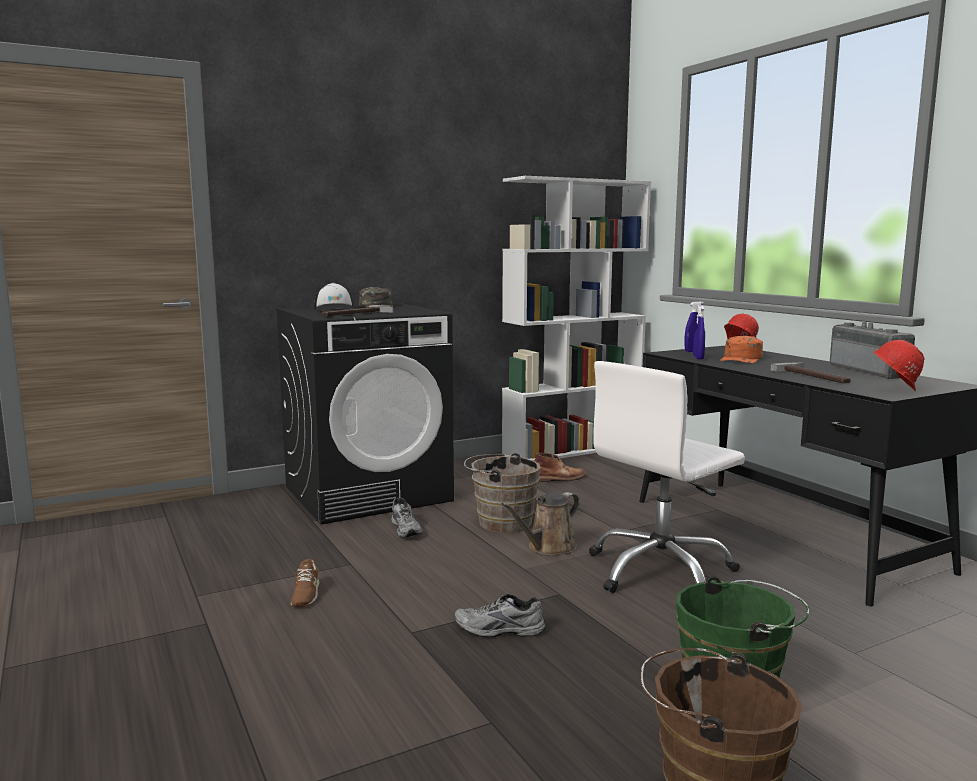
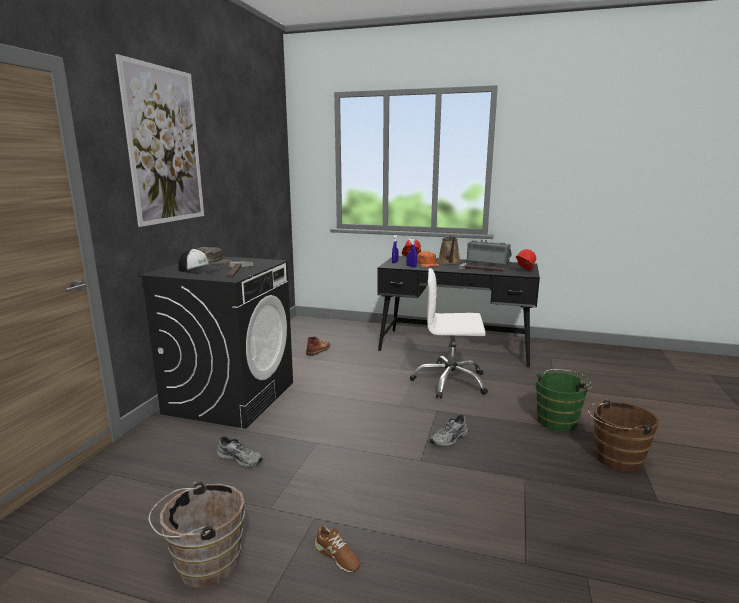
camera: 45 degrees left, 5 degrees up
(305, 594) = (331, 471): brown shoe -> brown shoe (337, 556)
(344, 157) = (165, 146): none -> picture
(407, 529) = (302, 409): grey shoe -> grey shoe (241, 458)
(501, 522) = (341, 385): brown bucket -> brown bucket (203, 564)
(548, 548) = (389, 390): brown watering can -> brown watering can (449, 262)
(572, 449) = (291, 330): white bookcase -> none
(661, 571) = (450, 382): white office chair -> white office chair turned 90 degrees clockwise

